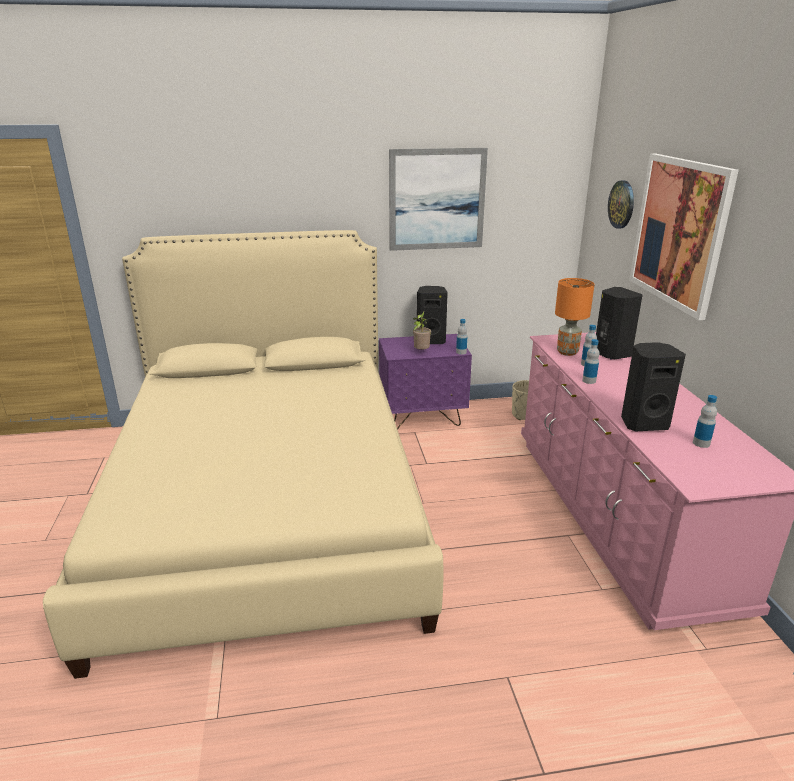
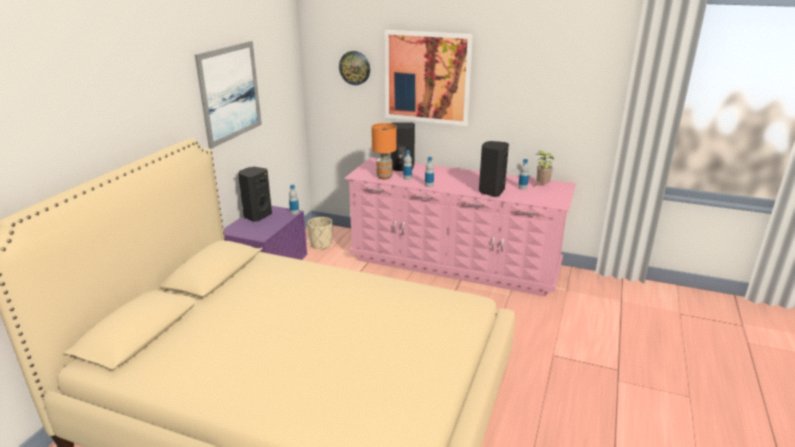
camera: 60 degrees left, 0 degrees up
(421, 352) = (271, 226): potted plant -> potted plant (541, 186)

